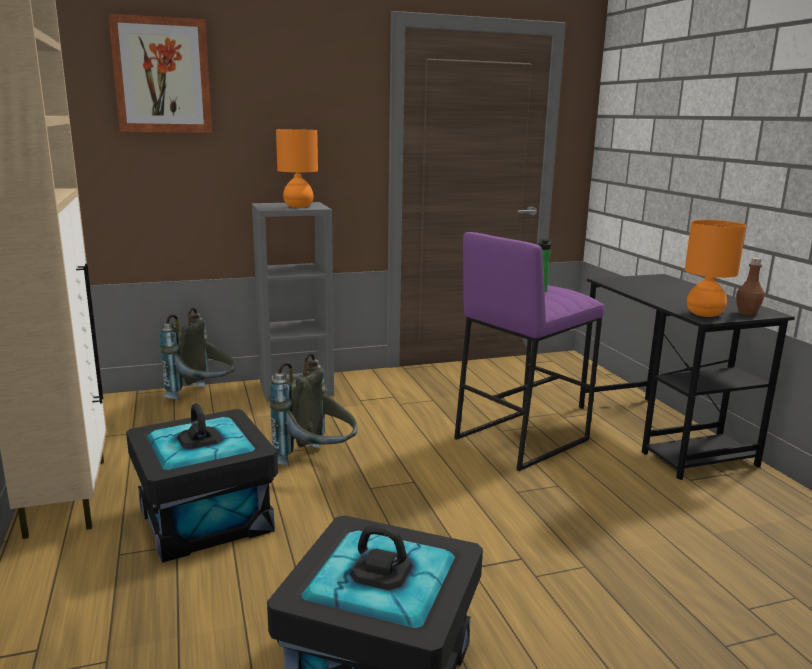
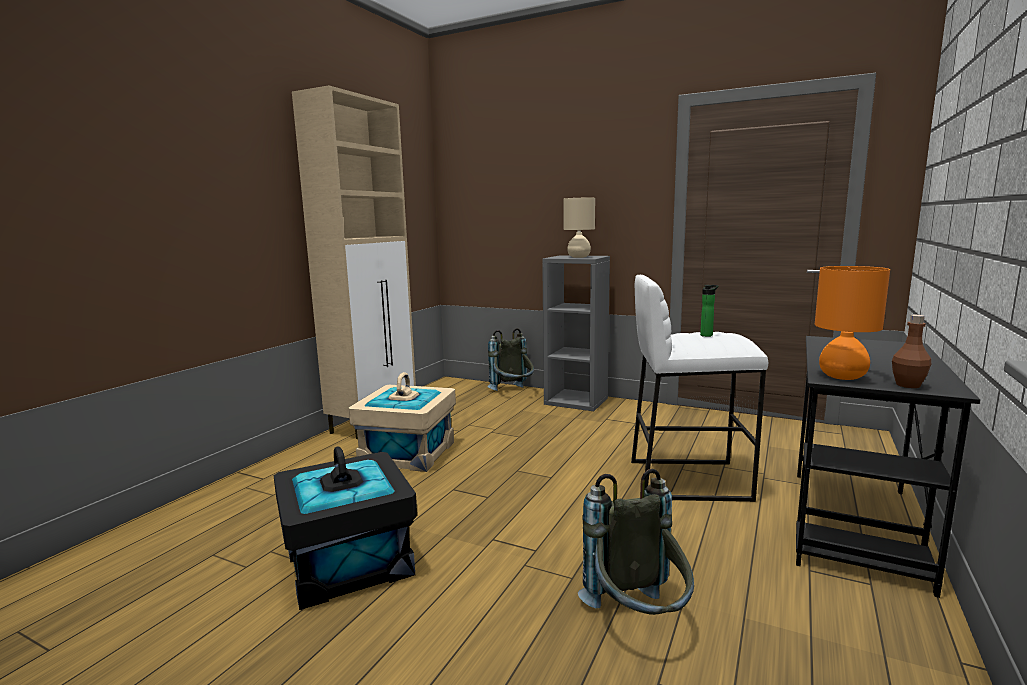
camera: 45 degrees right, 5 degrees down
(162, 76) = (510, 167): picture -> none
(206, 518) = (408, 453): black storage box -> beige storage box
(299, 206) = (579, 257): orange table lamp -> beige table lamp
(318, 462) = (513, 446): grey backpack -> grey backpack (638, 620)
(520, 438) = (688, 479): purple stool -> white stool

